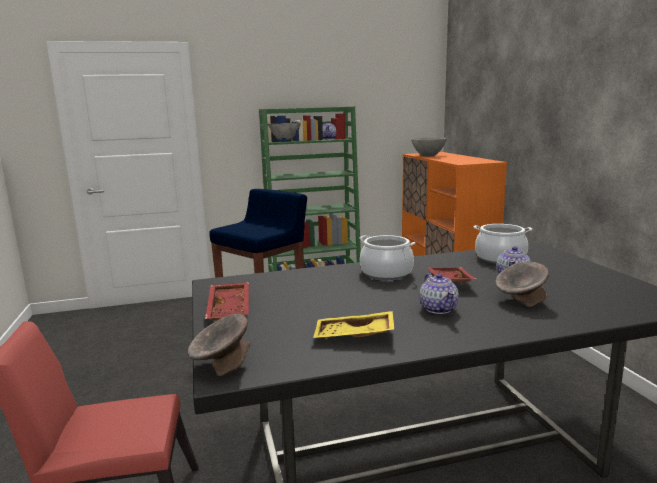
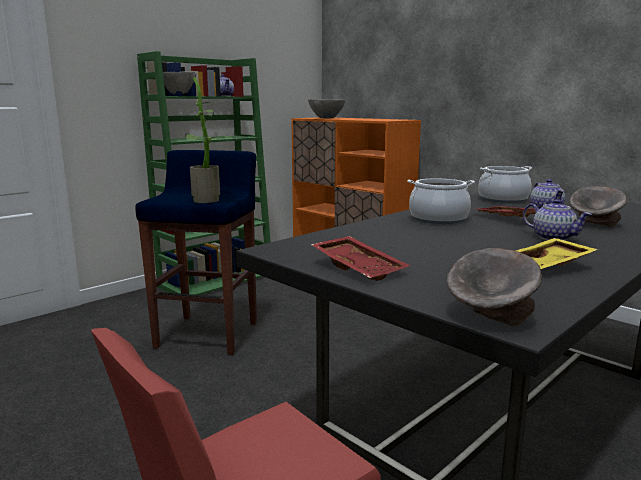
camera: 30 degrees left, 0 degrees up
(254, 232) = (210, 200): none -> potted plant

